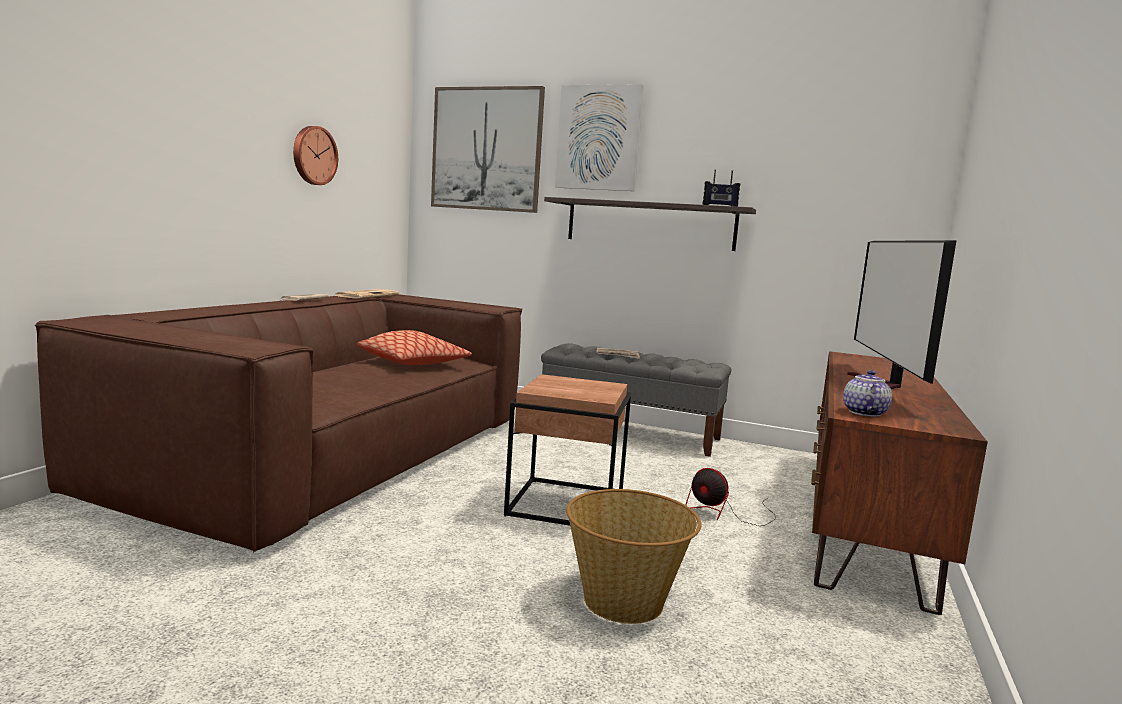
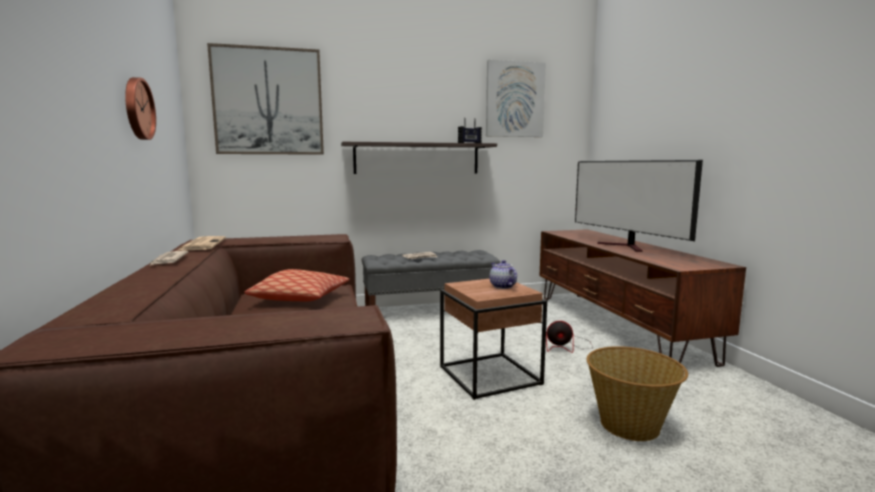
camera: 35 degrees left, 0 degrees up
(599, 138) = (370, 94): picture -> picture (514, 99)
(863, 412) = (676, 264): teapot -> teapot (502, 286)

